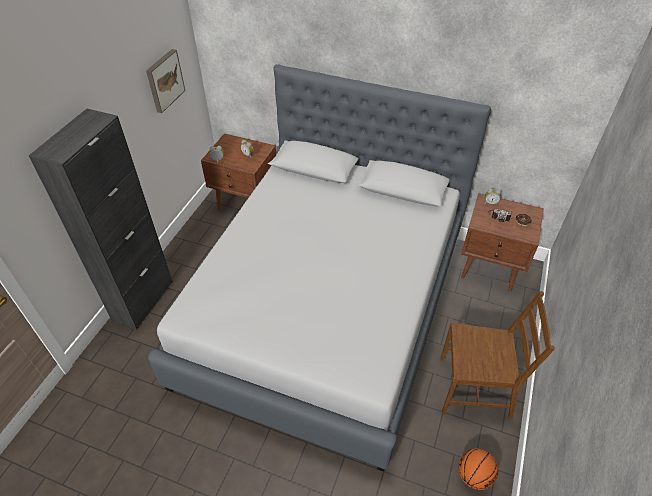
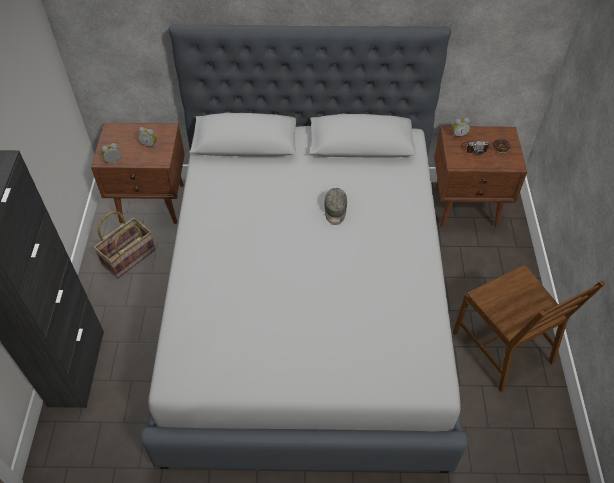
camera: 20 degrees left, 5 degrees up
(164, 80) = (29, 78): picture -> none
(213, 235) = (128, 256): none -> basket
(358, 232) = (335, 211): none -> grey cap
(474, 476) = (539, 443): basketball -> none
(475, 388) = (504, 347): brown chair -> brown chair turned 75 degrees clockwise

